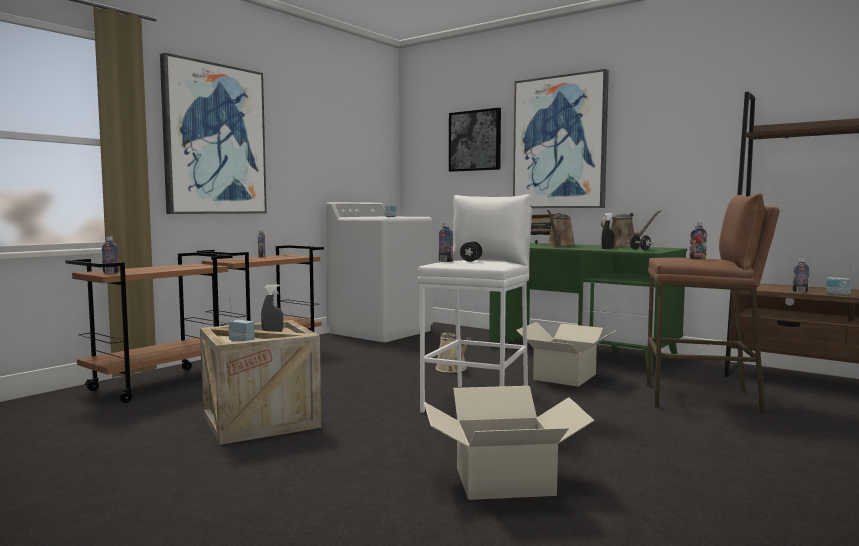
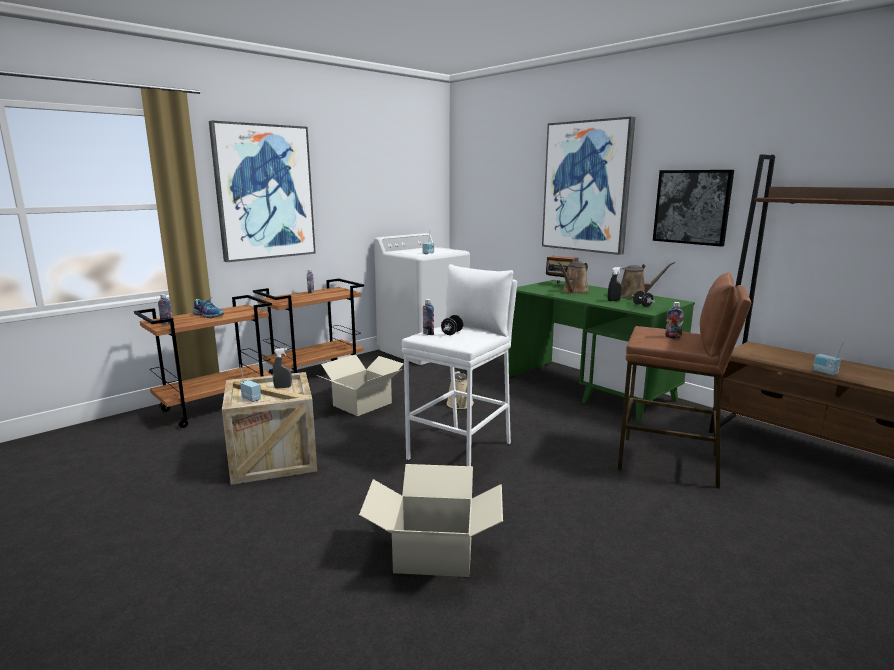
camera: 10 degrees right, 10 degrees up
(156, 268) = (208, 315): none -> shoe
(475, 140) = (512, 178): picture -> picture (692, 207)
(565, 377) = (556, 422): cardboard box -> cardboard box (363, 404)
(800, 291) = (788, 364): bottle -> none

